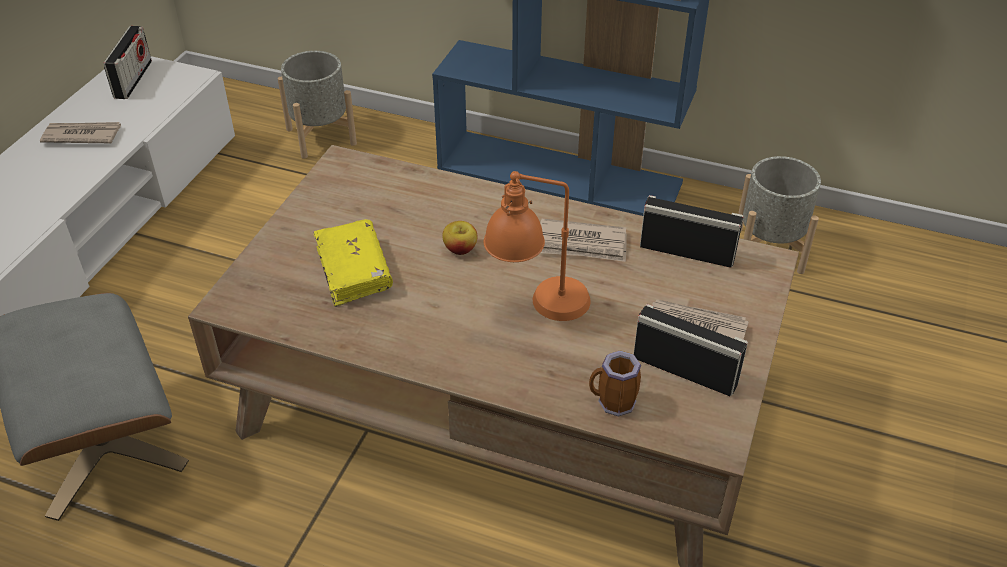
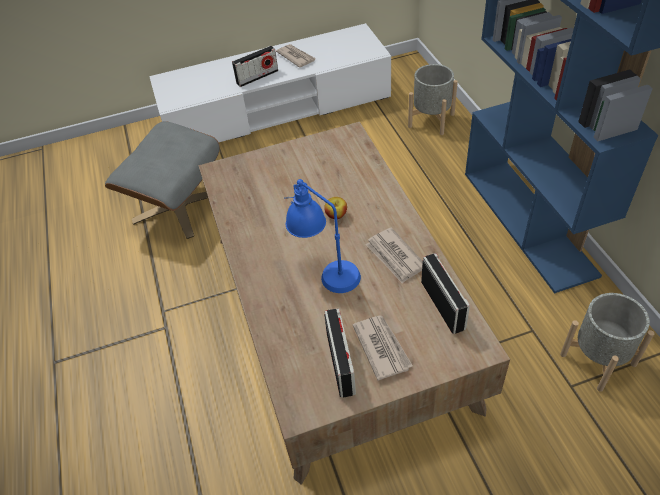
camera: 55 degrees right, 5 degrees up
(133, 79) = (349, 40): radio -> radio (257, 77)
(354, 271) = (279, 191): yellow book -> none
(537, 307) = (325, 271): orange table lamp -> blue table lamp
(613, 404) = (284, 347): mug -> none

